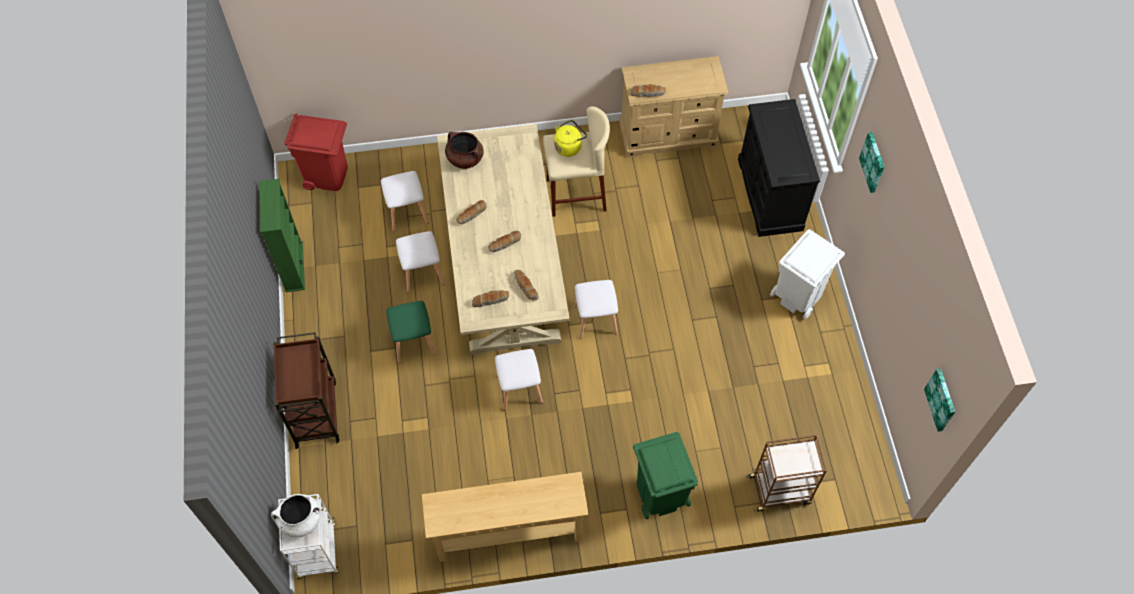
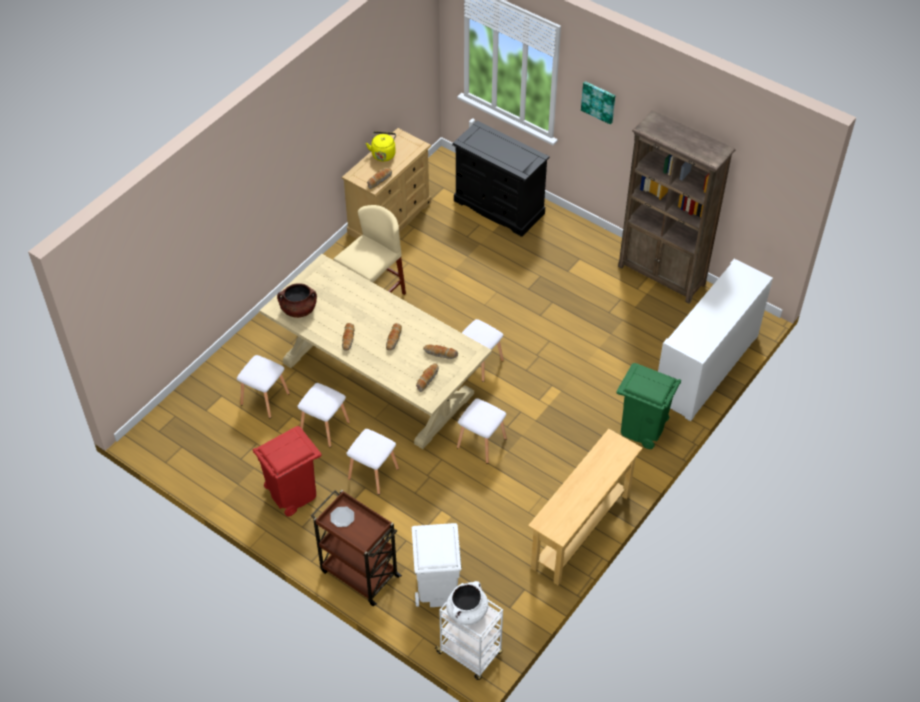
camera: 45 degrees left, 10 degrees down
(294, 266) = (222, 497): green bookcase -> none
(297, 359) = (342, 517): none -> plate
(327, 175) = (171, 420): red trash can -> red trash can (292, 493)
(413, 341) = (372, 473): green stool -> white stool
(569, 146) = (361, 251): yellow kettle -> yellow kettle (383, 154)
(780, 490) = (706, 367): brown cart -> white cabinet
(798, 295) = (586, 252): white trash can -> white trash can (437, 588)
(841, 372) = (662, 275): none -> brown bookcase
(941, 400) = (778, 203): picture -> none

